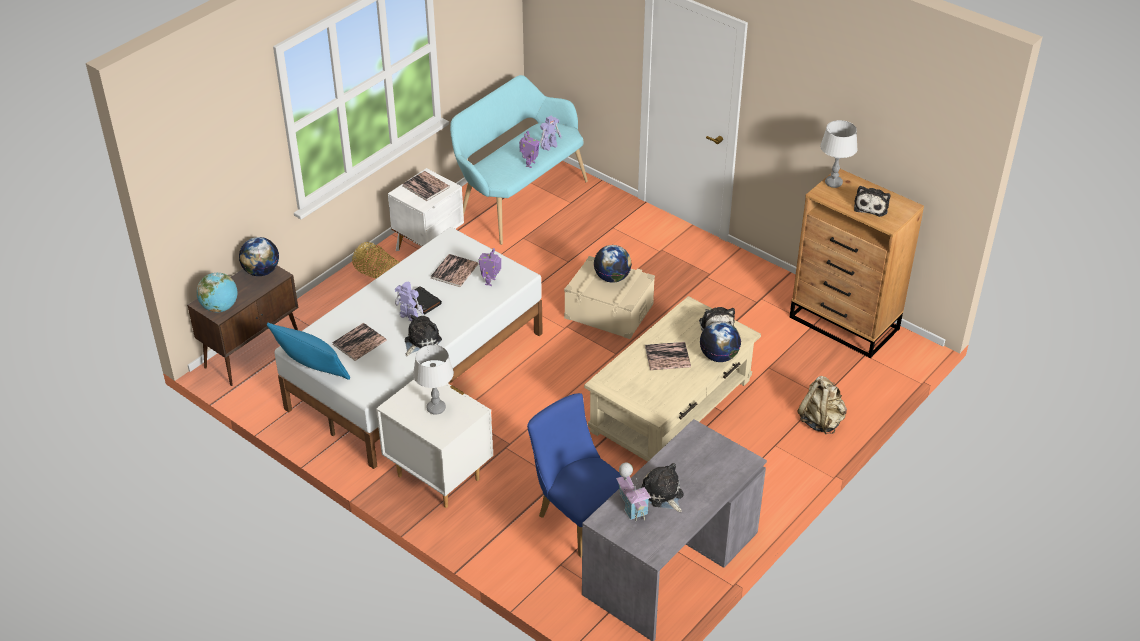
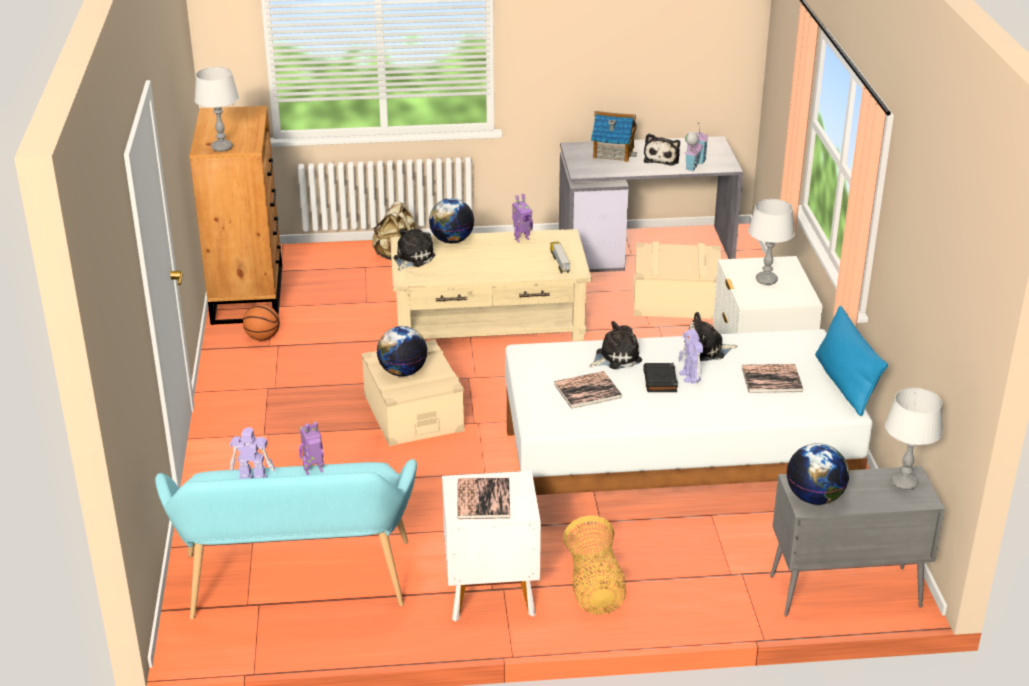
camera: 135 degrees left, 10 degrees down
(220, 307) = (904, 483): globe -> grey table lamp
(253, 352) = (843, 591): brown cabinet -> grey cabinet
(491, 282) = (565, 362): toy robot -> toy robot (521, 239)
(578, 517) = (675, 300): blue chair -> beige storage box
(622, 384) = (559, 262): none -> toy truck
(667, 357) = (492, 259): book -> none
(709, 475) = (613, 152): none -> toy house
(774, 301) = (262, 338): none -> basketball
(871, 206) = (236, 124): plush toy -> plush toy (615, 357)

